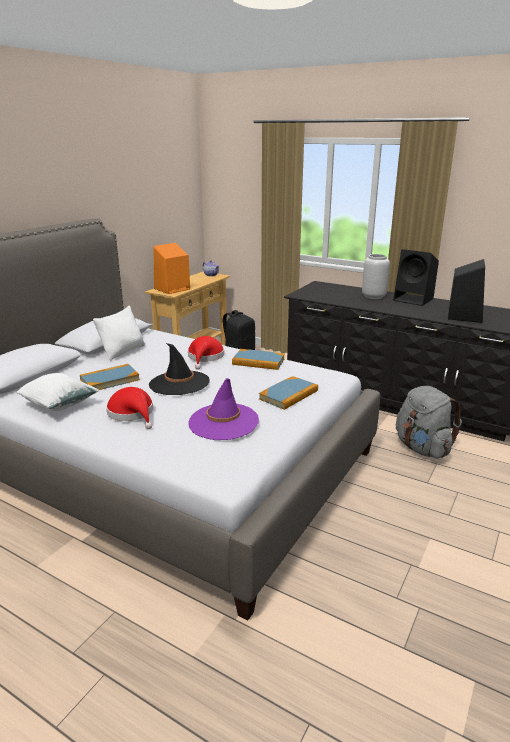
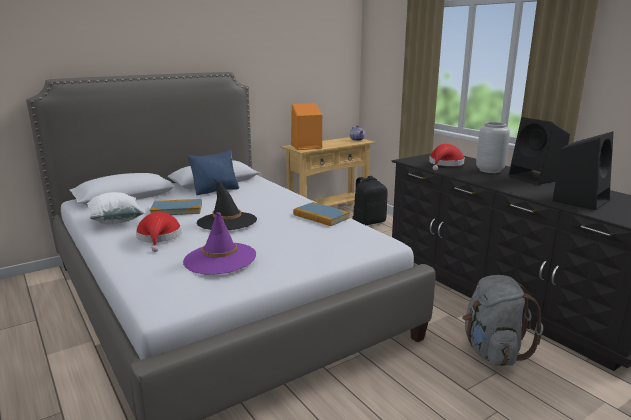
camera: 25 degrees right, 5 degrees down
(123, 351) = (216, 190): white pillow -> blue pillow
(205, 357) = (277, 205): red hat -> red hat (445, 164)
(288, 395) = (312, 249): book -> none

